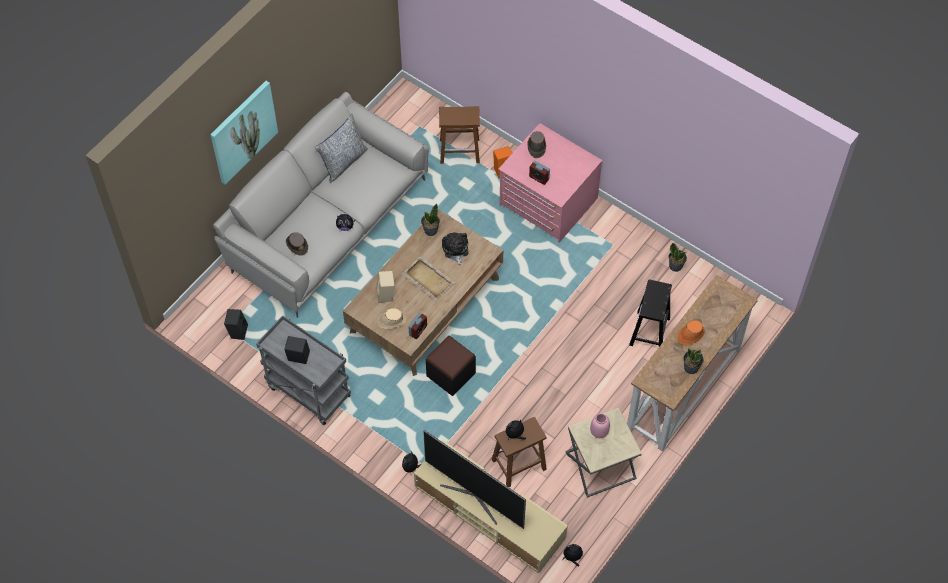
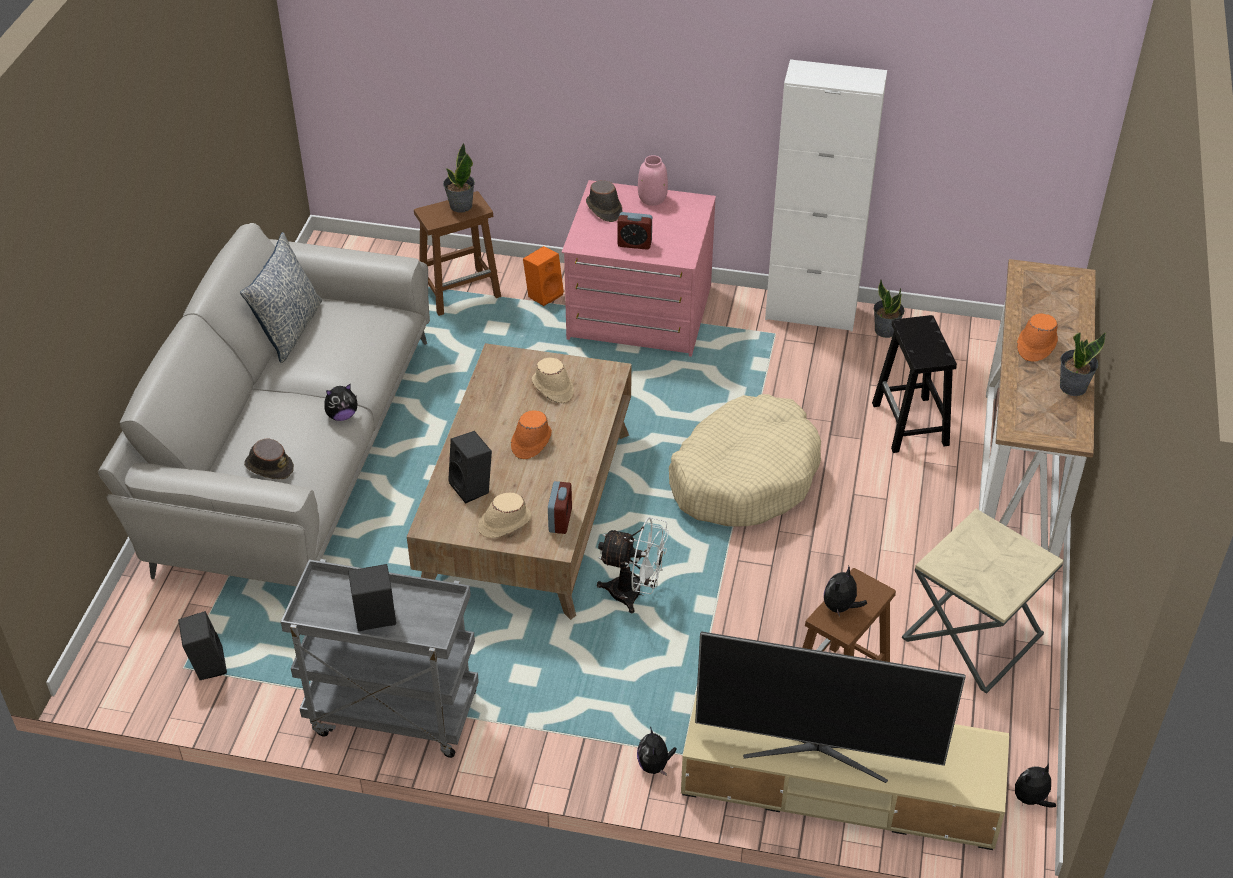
camera: 25 degrees left, 15 degrees down
(242, 131) = (111, 260): picture -> none
(386, 295) = (473, 487): beige speaker -> black speaker
(427, 279) = (530, 441): beige tray -> orange hat
(430, 230) = (493, 375): potted plant -> potted plant (460, 206)
(451, 374) = (634, 594): black ottoman -> white fan
(455, 250) = (552, 388): plush toy -> beige hat
(543, 328) = (744, 476): none -> beige dog bed
(599, 431) = (972, 554): pink vase -> pink vase (652, 199)
(641, 238) = (811, 313): none -> white cabinet

